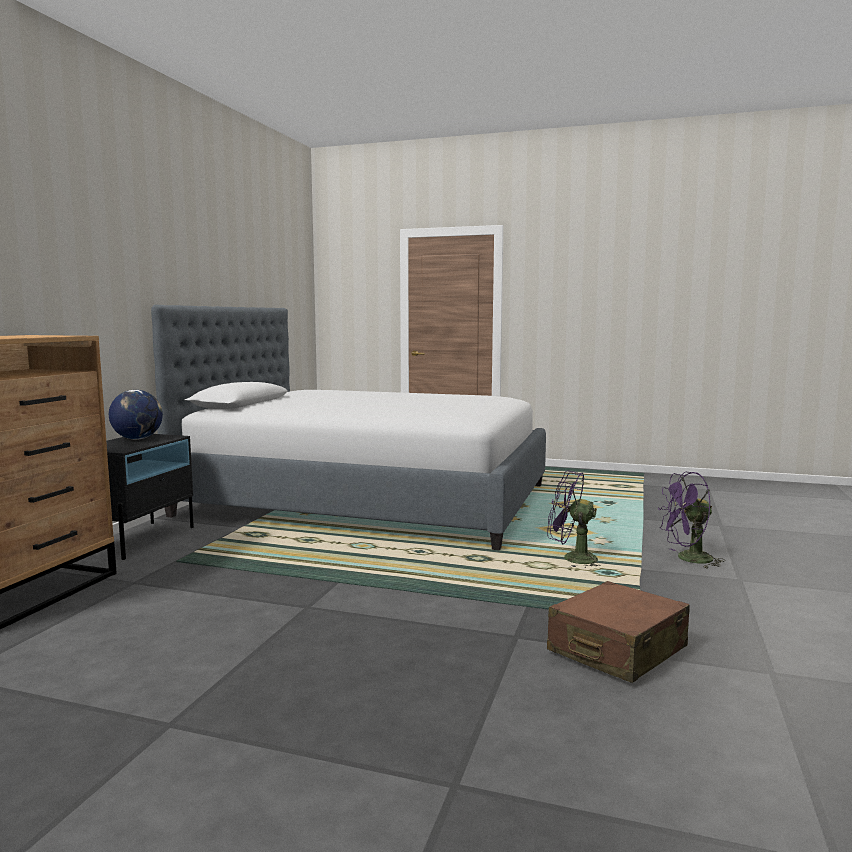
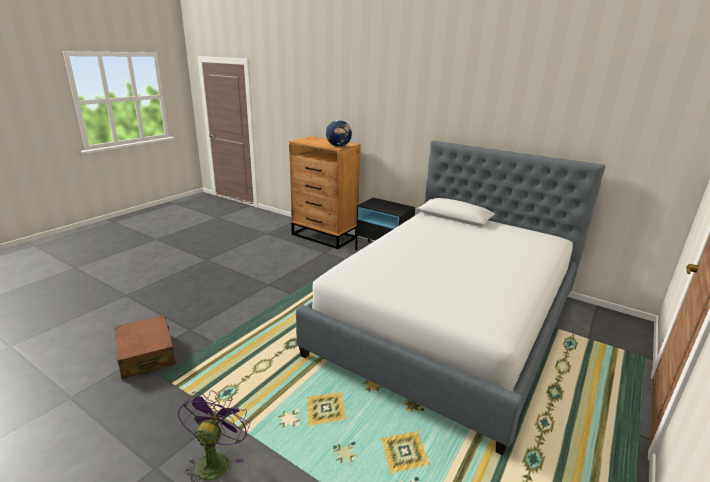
camera: 105 degrees right, 15 degrees up
(137, 439) = (394, 206): globe -> globe (338, 146)
(572, 559) = (265, 387): purple fan -> none

